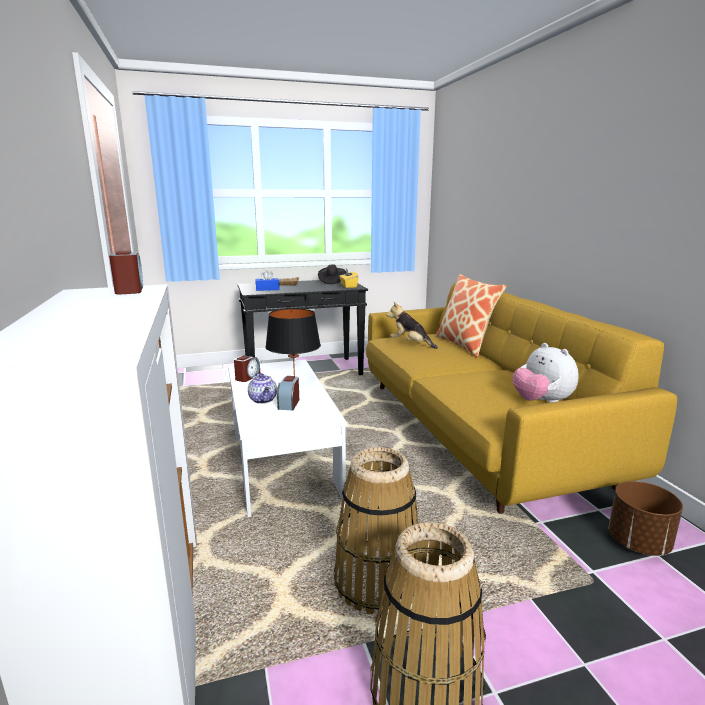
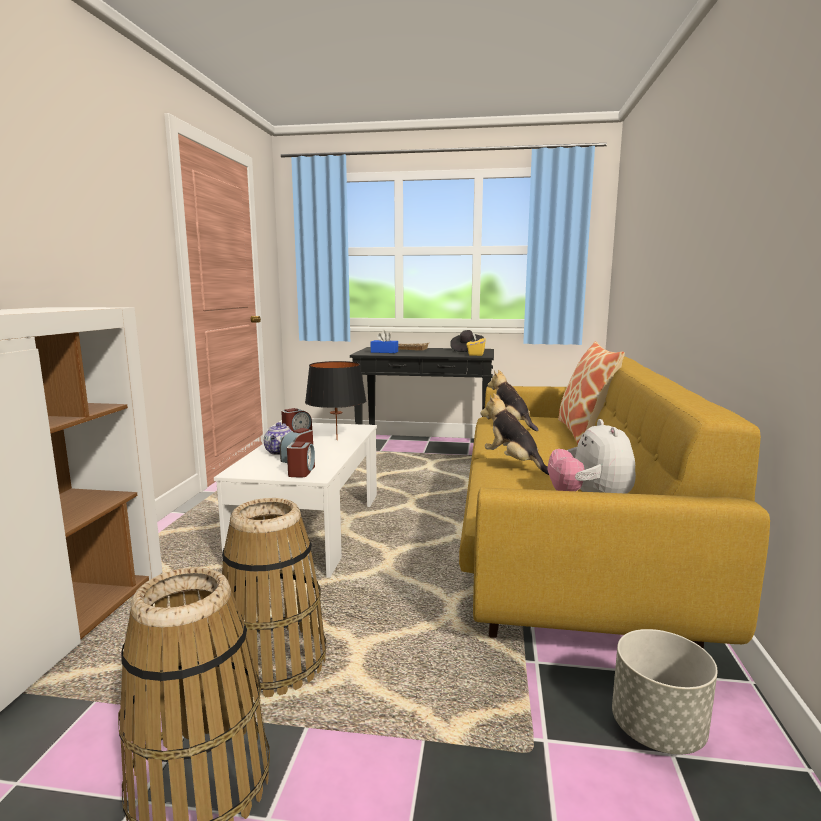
camera: 25 degrees right, 5 degrees down
(129, 290) = (86, 307): alarm clock -> alarm clock (301, 471)
(460, 379) = (514, 463): none -> plush toy
(637, 543) = (656, 729): brown planter -> grey planter

